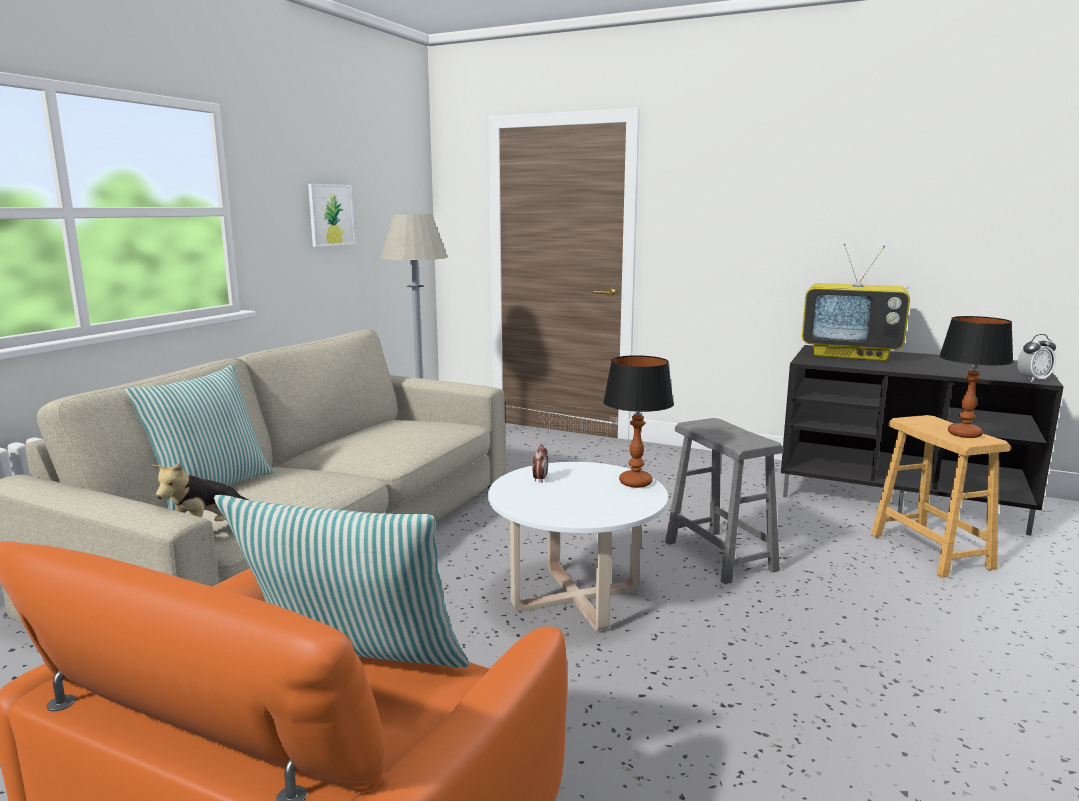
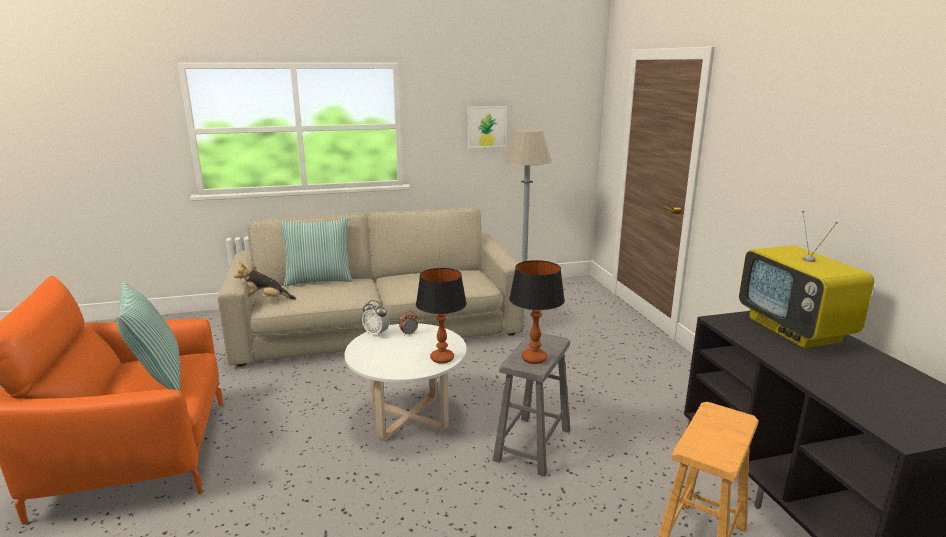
camera: 50 degrees right, 5 degrees up
(964, 434) = (716, 444): table lamp -> table lamp (534, 359)
(1033, 380) = (895, 432): alarm clock -> alarm clock (376, 333)

